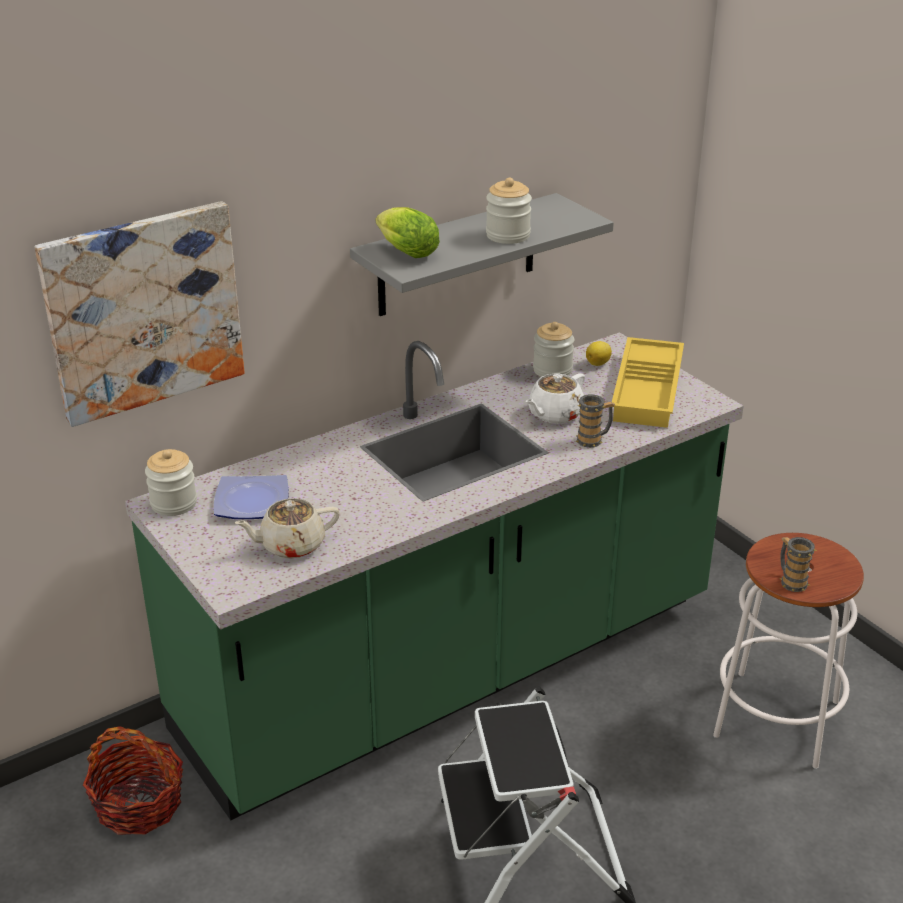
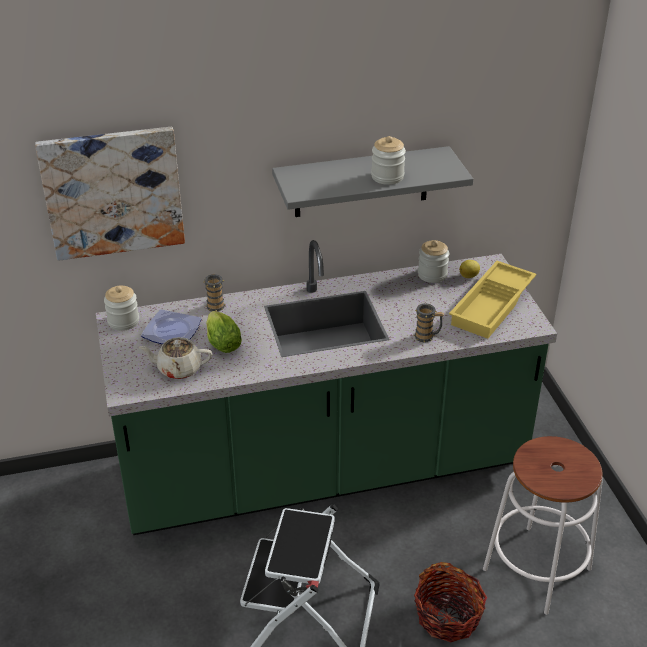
camera: 20 degrees right, 5 degrees up
(139, 804) = (84, 508): basket -> basket (448, 616)
(404, 251) = (306, 177): lettuce -> lettuce (221, 342)
(554, 414) = (412, 310): white teapot -> none
(790, 581) = (539, 475): mug -> mug (215, 304)

